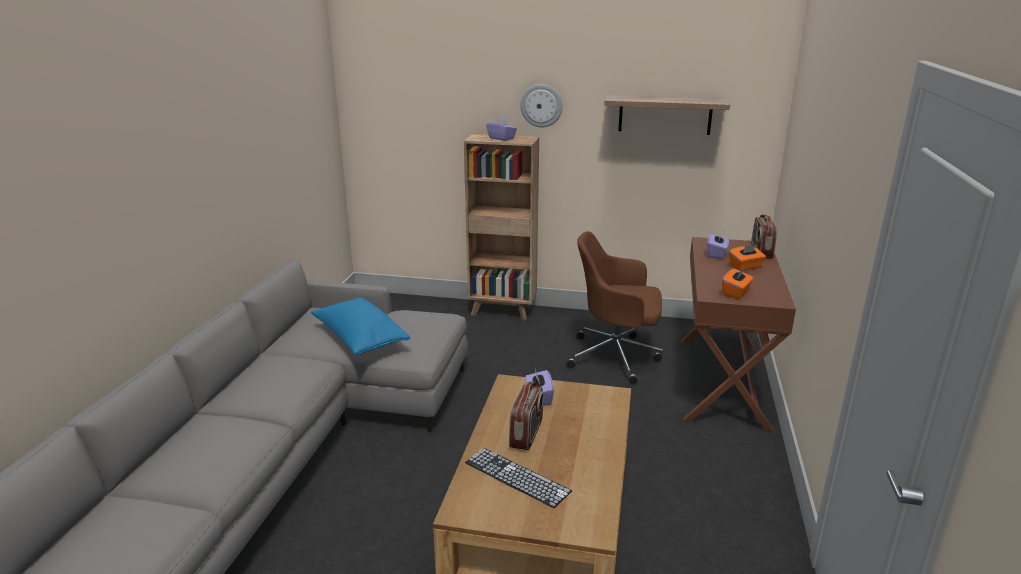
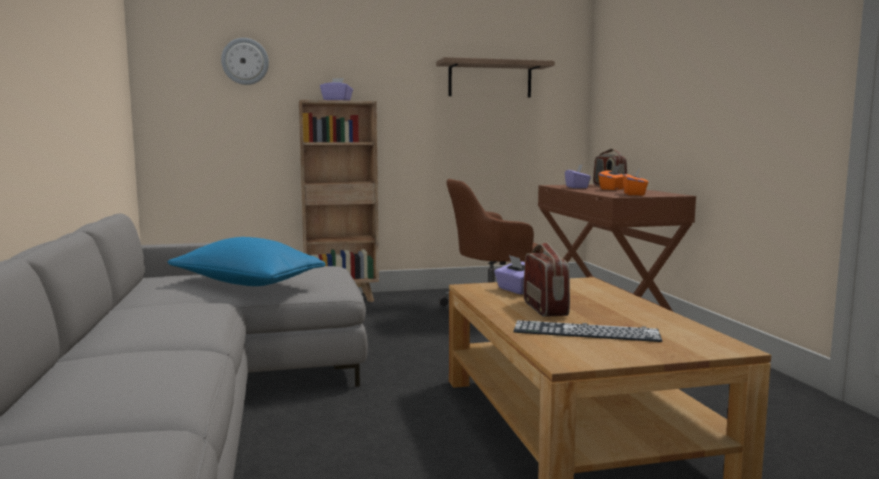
camera: 25 degrees left, 15 degrees down
(541, 105) = (371, 71): wall clock -> wall clock (245, 61)

